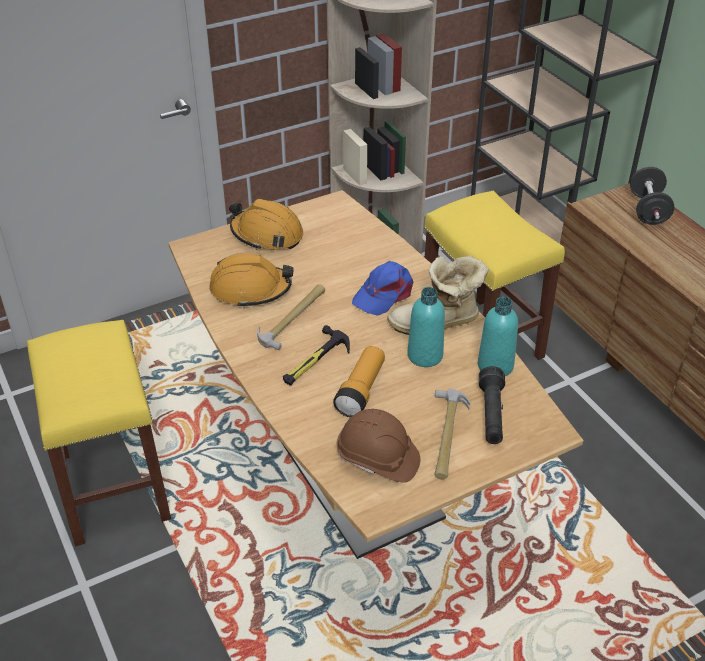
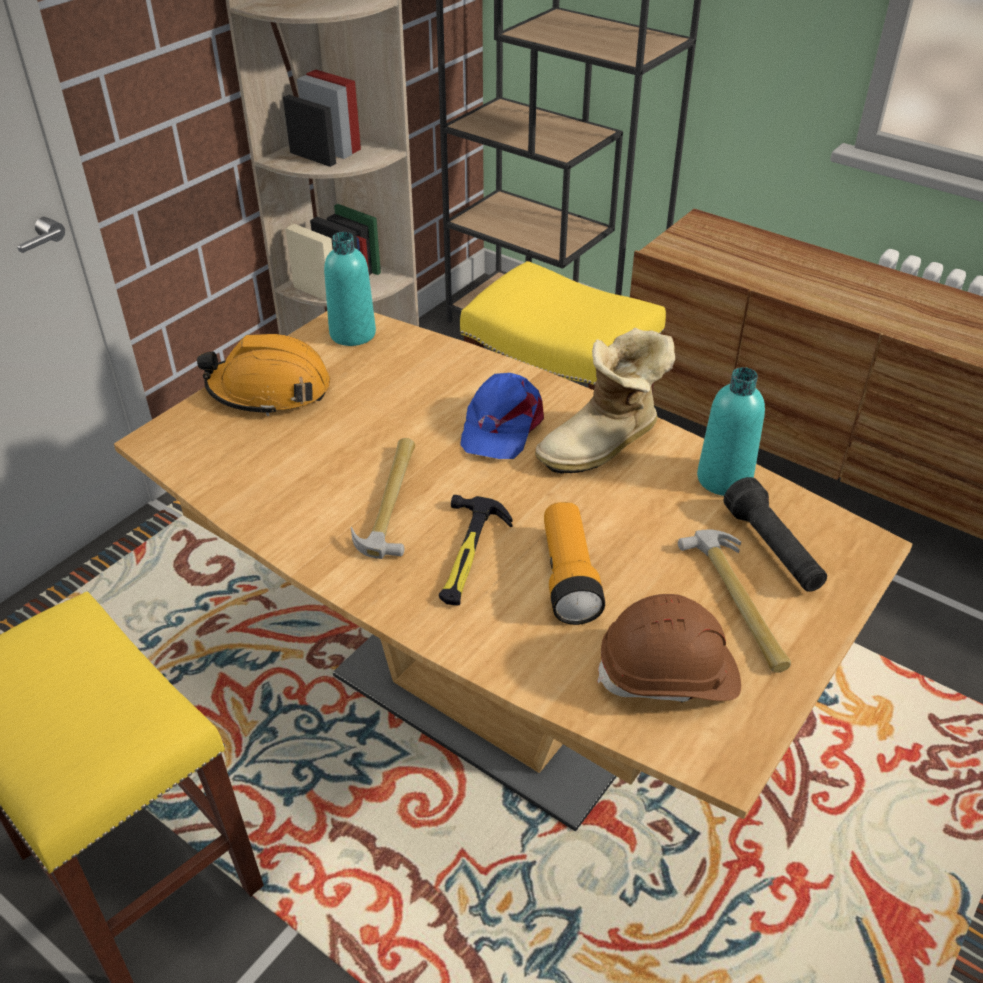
camera: 25 degrees left, 0 degrees up
(250, 289) = (296, 477): orange hard hat -> none
(425, 355) = (621, 495): turquoise bottle -> turquoise bottle (352, 334)
(648, 210) = (732, 238): black dumbbell -> none

